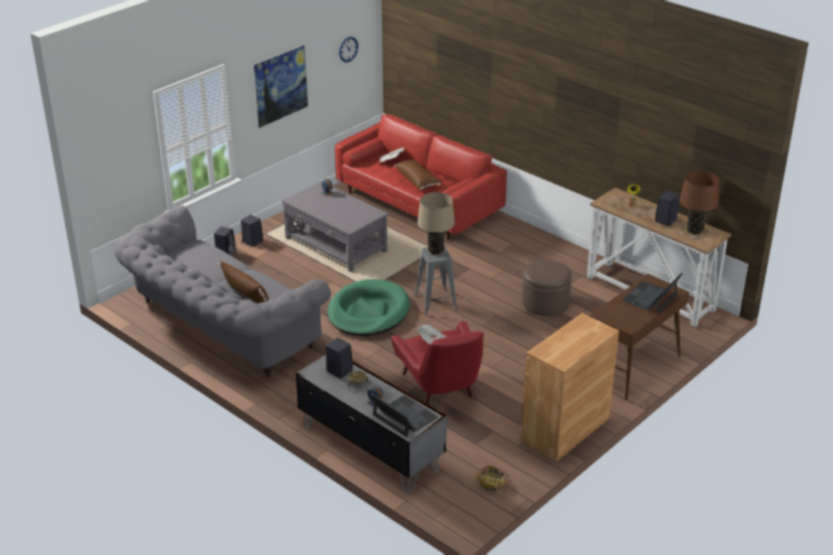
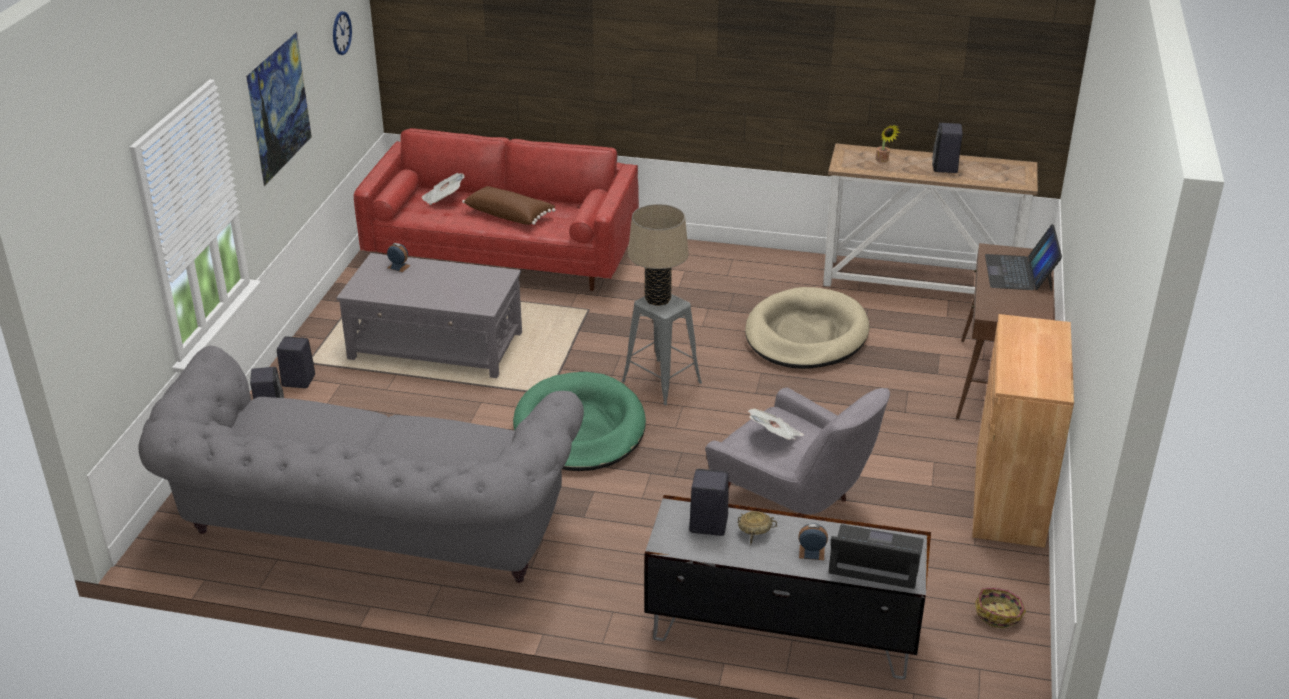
camera: 30 degrees left, 0 degrees up
(246, 294) = (430, 457): brown pillow -> none
(441, 390) = (794, 505): red armchair -> grey armchair
(545, 302) = (806, 335): brown ottoman -> beige dog bed
(694, 230) = (992, 170): brown table lamp -> none

